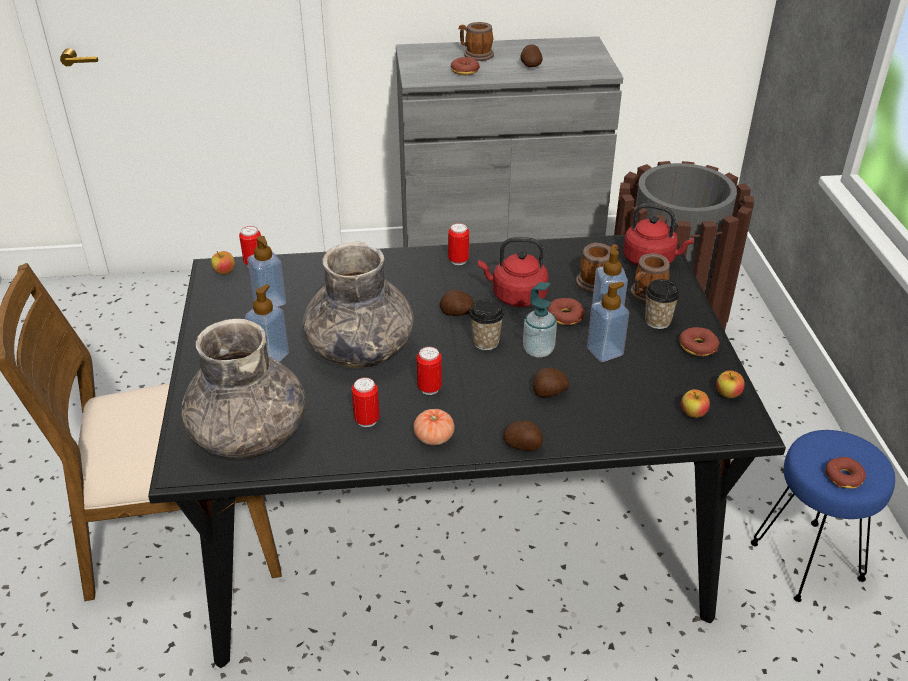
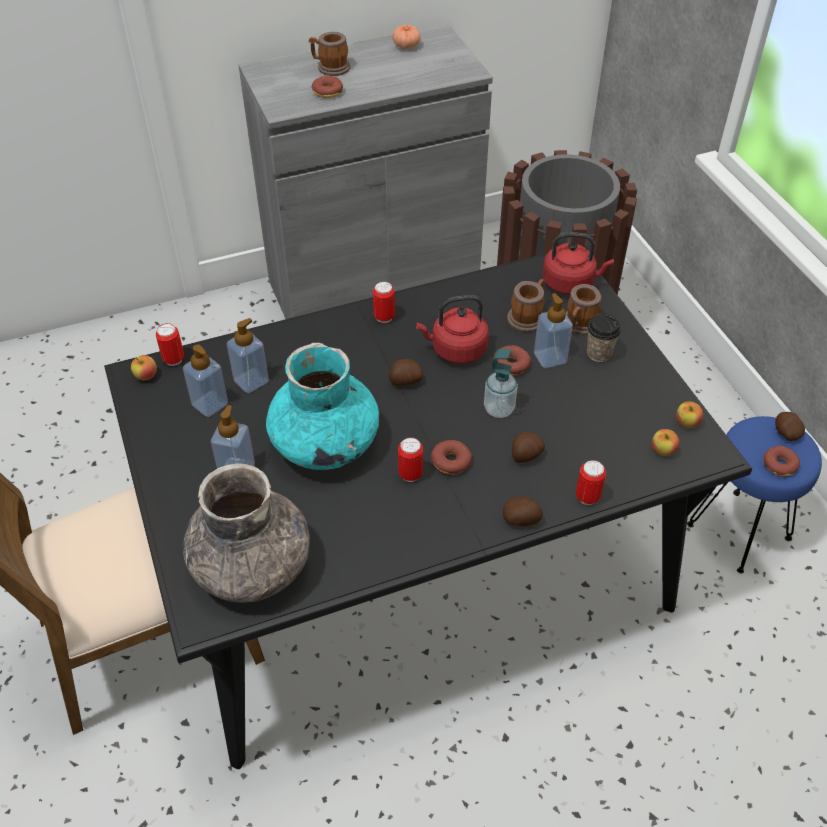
camera: 15 degrees left, 10 degrees up
(359, 349) = (324, 442): grey vase -> turquoise vase
(367, 420) = (363, 524): can -> can (587, 497)
(434, 437) = (435, 529): tomato -> tomato (406, 46)
(485, 342) = (445, 410): cup -> none
(530, 65) = (393, 74): potato -> potato (785, 433)
(605, 352) = (561, 398): soap dispenser -> soap dispenser (251, 381)
(697, 347) = (644, 375): donut -> donut (450, 461)

